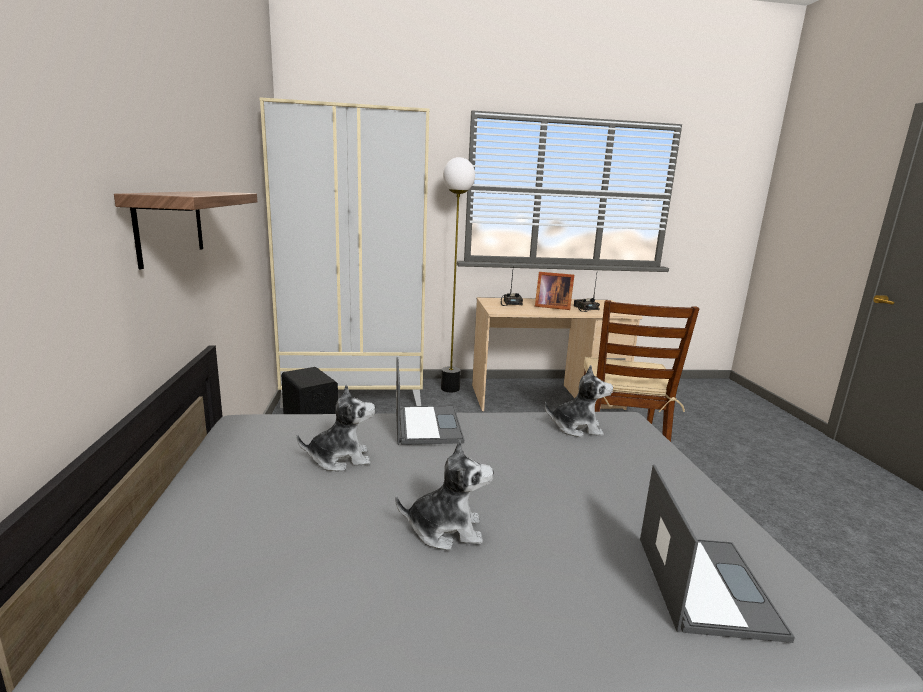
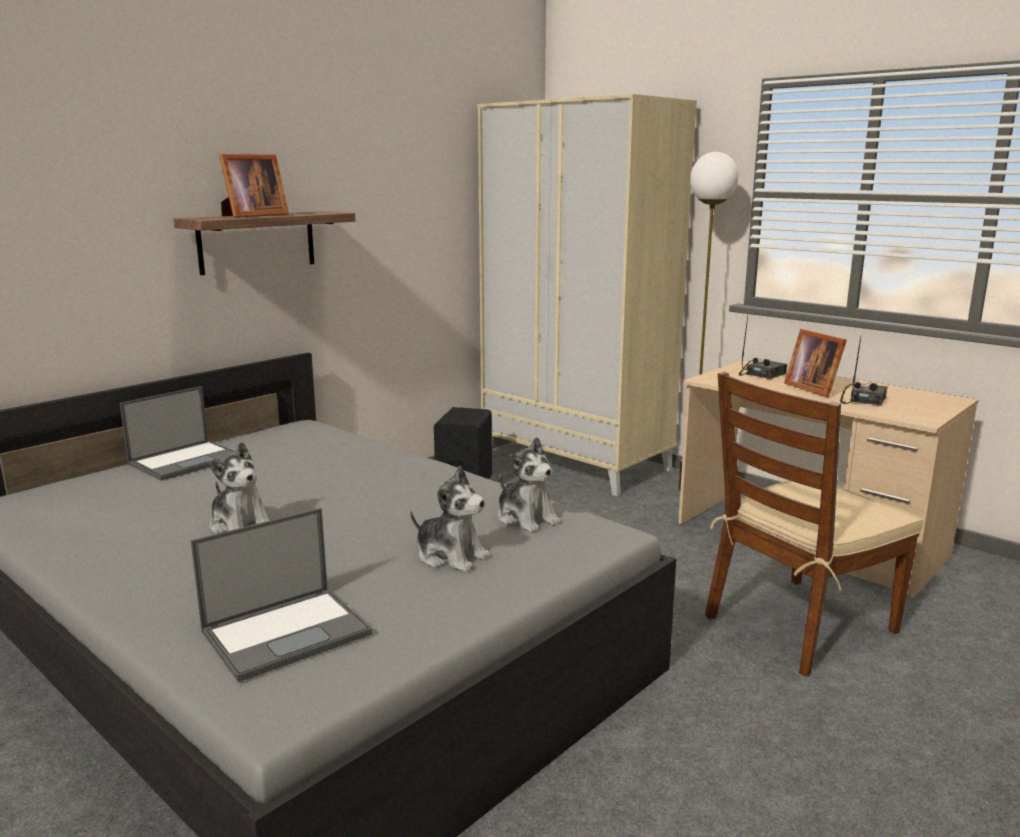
camera: 50 degrees right, 0 degrees up
(194, 193) = (252, 216): none -> picture frame
(340, 459) = (296, 466): plush toy -> plush toy (450, 556)
(427, 425) = (406, 468): laptop -> laptop (186, 460)

